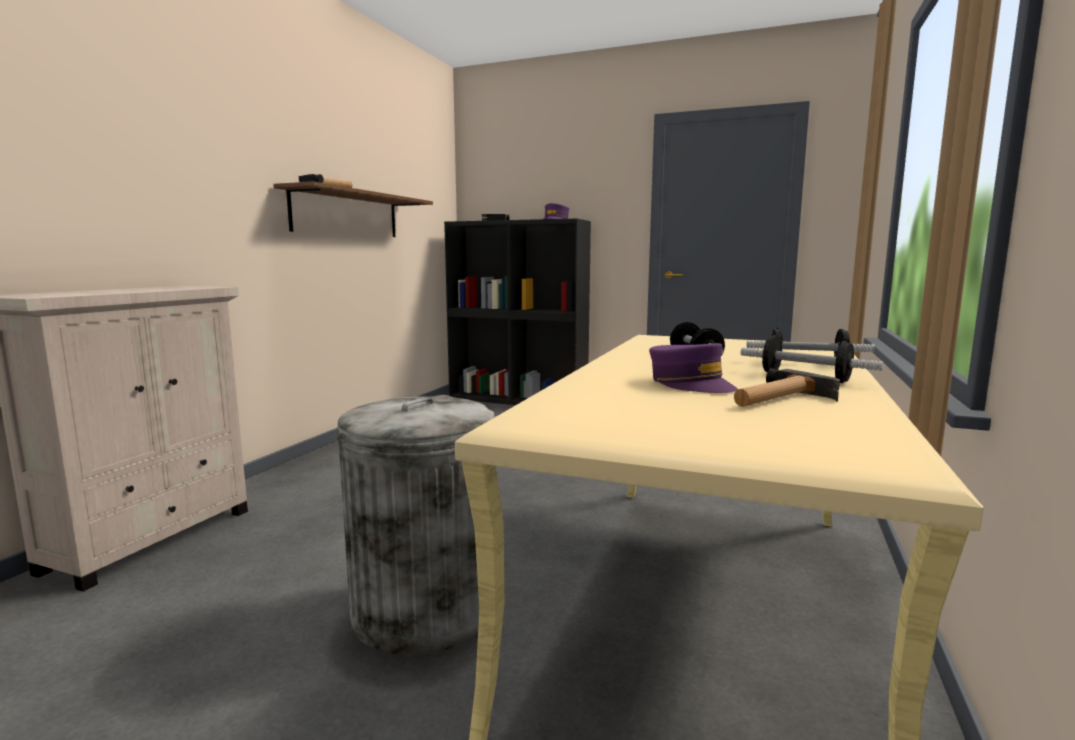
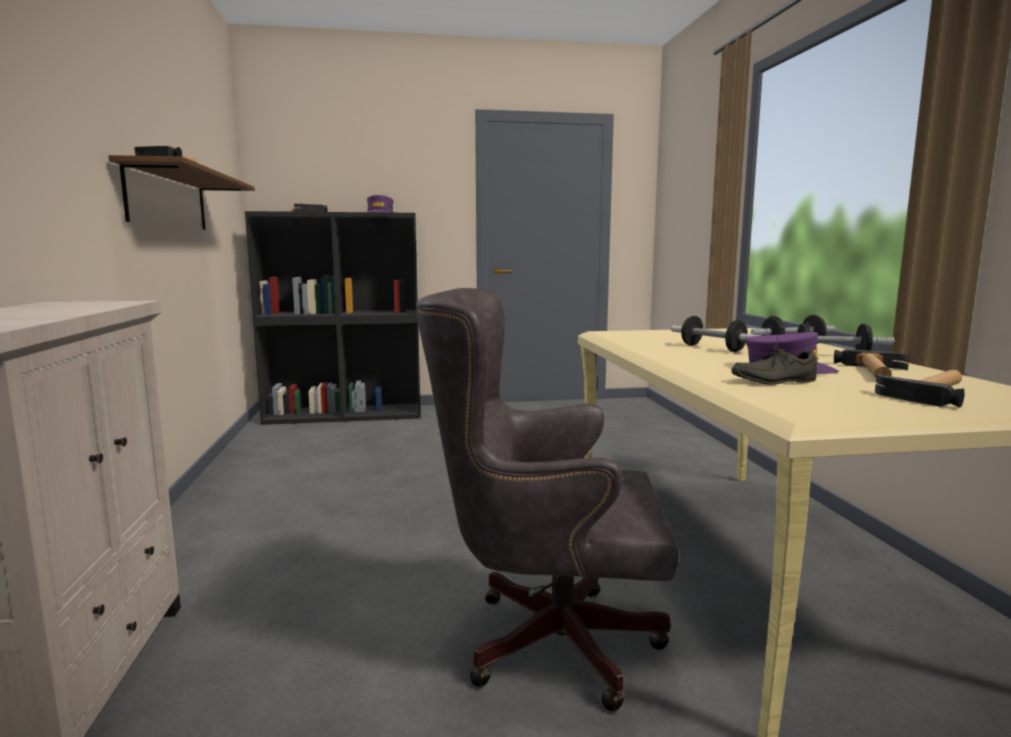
camera: 30 degrees left, 0 degrees up
(425, 608) = (546, 642): grey trash can -> grey office chair
(622, 391) = (771, 380): none -> grey shoe
(752, 425) = (930, 393): none -> hammer

